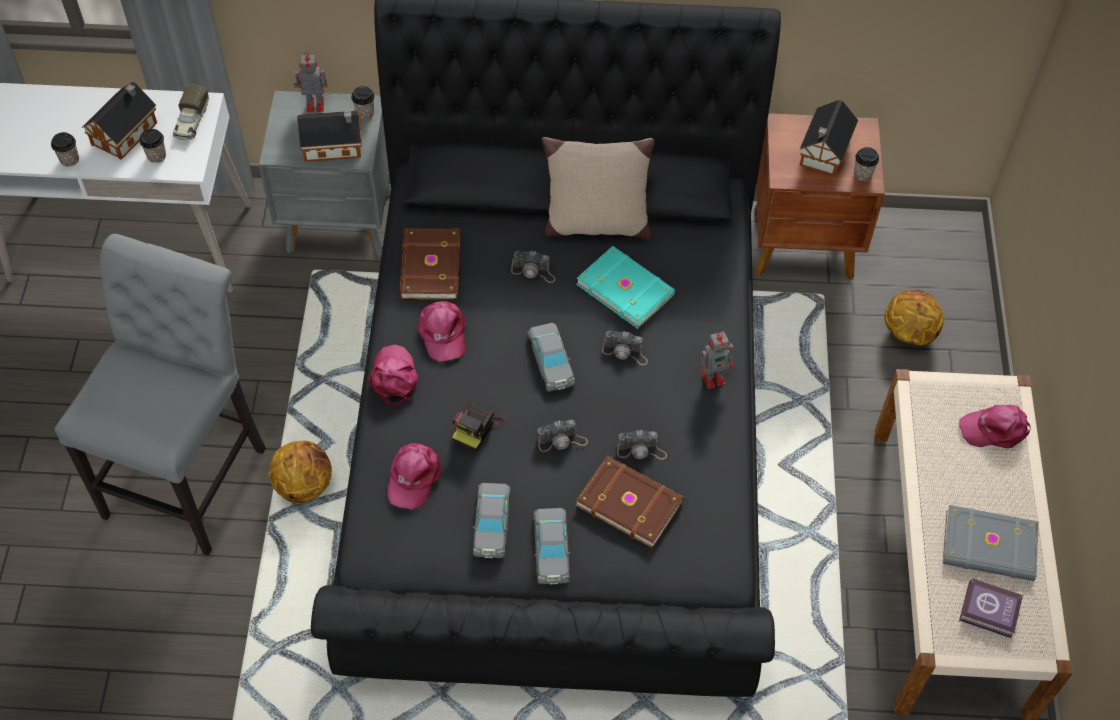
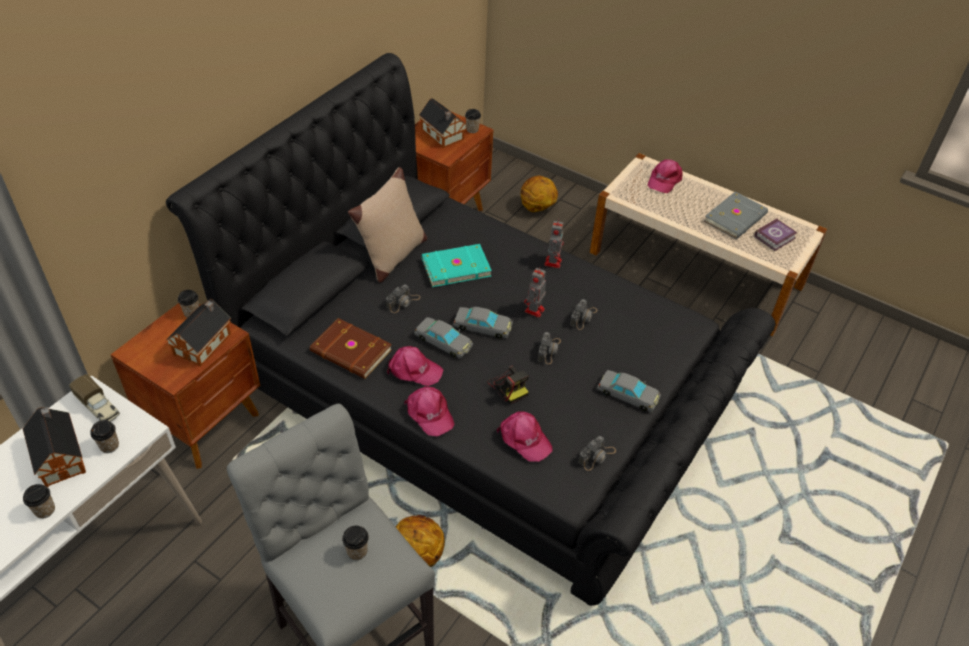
camera: 60 degrees left, 10 degrees down
(150, 395) = (357, 551): none -> cup
(314, 104) = (151, 337): toy robot -> toy robot (534, 311)
(341, 223) = (206, 423): grey nightstand -> brown nightstand
(394, 377) = (429, 414): pink cap -> pink cap turned 150 degrees counterclockwise
(491, 523) = (590, 414): grey toy car -> grey toy car (444, 341)
(625, 352) = (504, 290): camera -> camera (597, 456)
(629, 502) = (617, 340): brown book -> none

